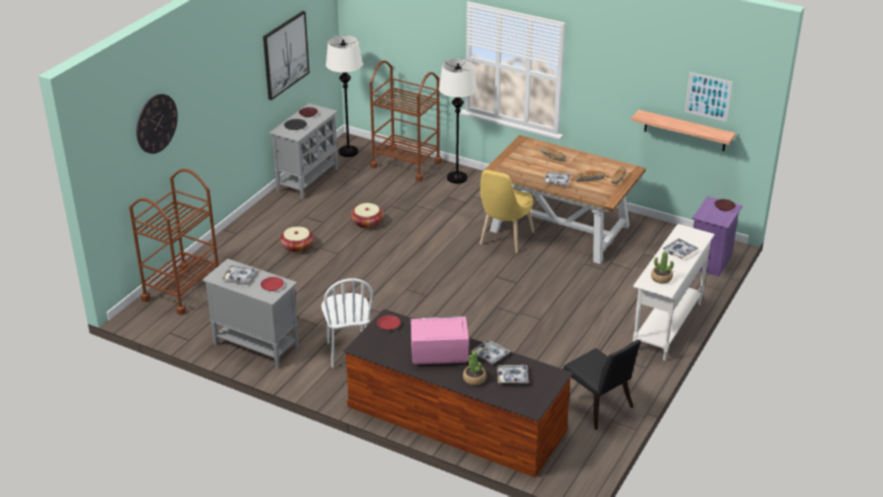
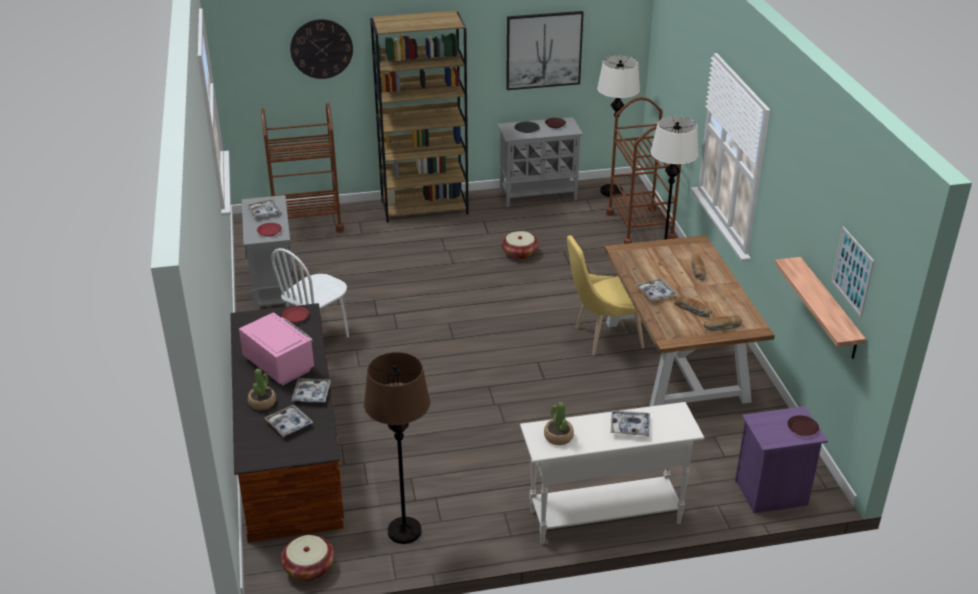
camera: 50 degrees right, 0 degrees up
(248, 231) = (425, 208): none -> brown bookcase
(297, 246) = (435, 239): basket -> basket (309, 568)
(597, 407) = (404, 531): black chair -> brown floor lamp

